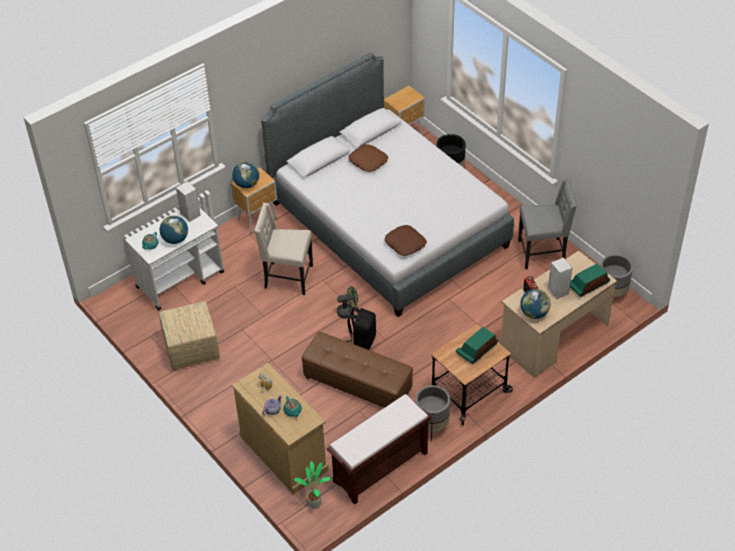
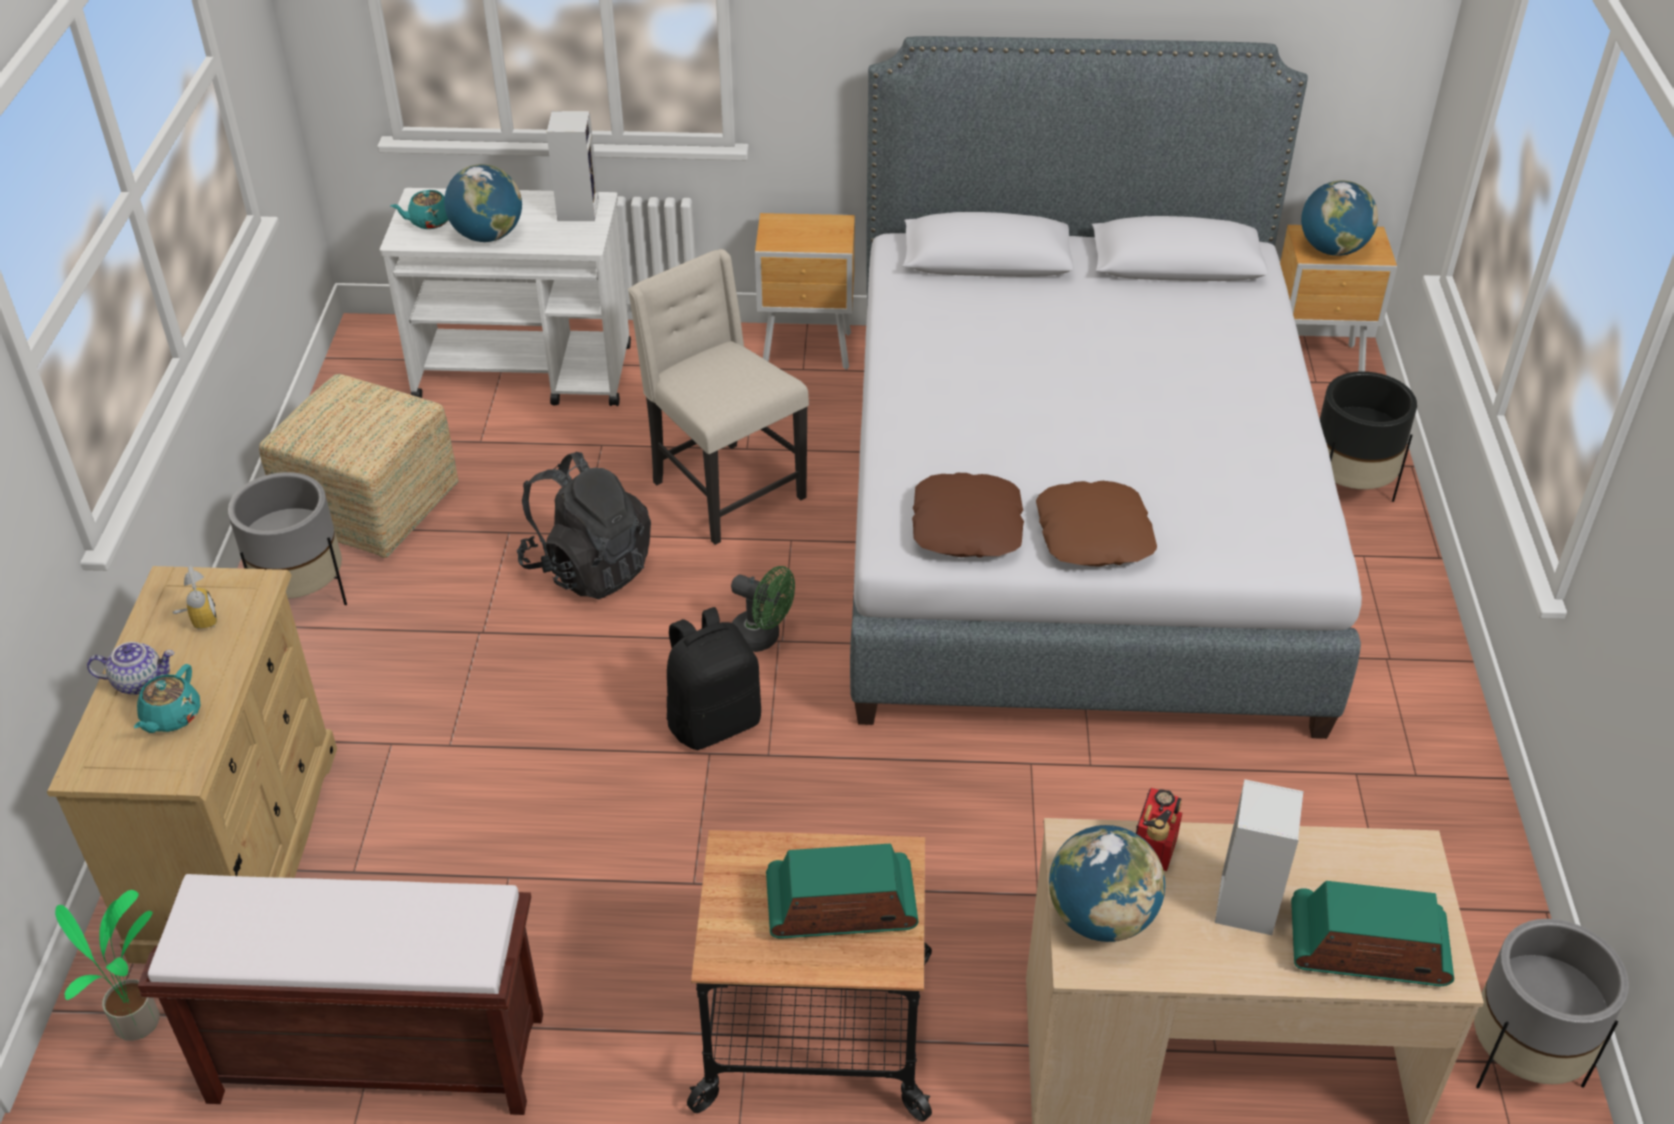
camera: 40 degrees right, 5 degrees down
(246, 184) = (786, 231): globe -> globe (1332, 249)
(278, 324) = (589, 568): none -> black backpack
(357, 384) = (581, 811): brown ottoman -> none
(368, 161) = (1096, 314): brown pillow -> brown pillow (1095, 534)
(432, 426) = (620, 1052): grey planter -> grey planter (303, 595)
(543, 253) = (1411, 812): grey chair -> none

